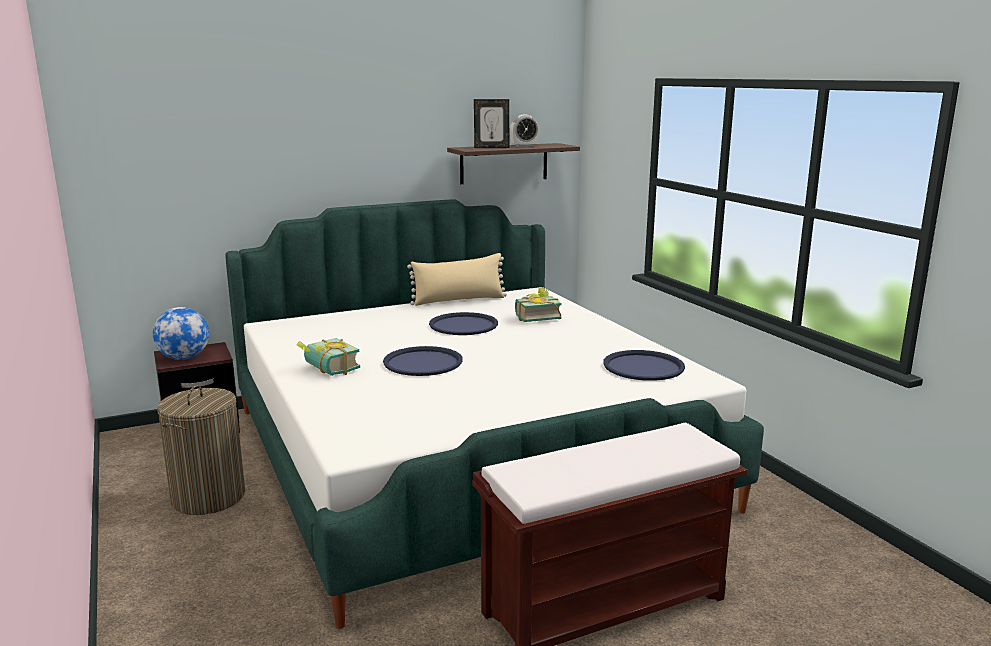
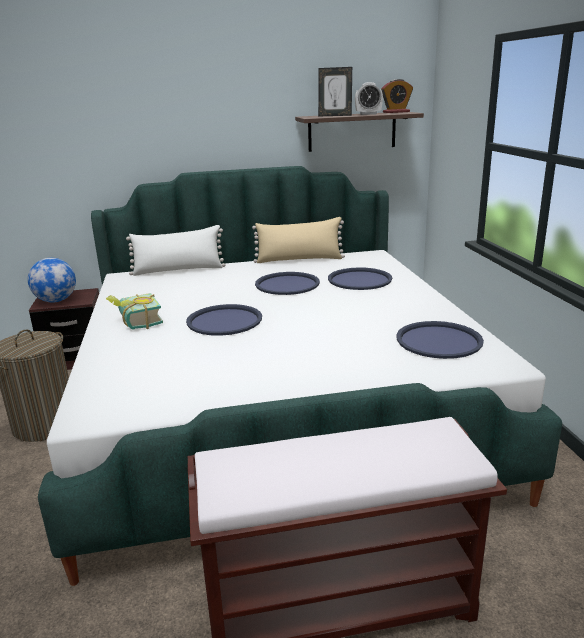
camera: 15 degrees right, 5 degrees up
(329, 316) = (178, 270): none -> white pillow
(536, 317) = (359, 280): book -> blue tray
(549, 144) = (396, 112): none -> alarm clock

